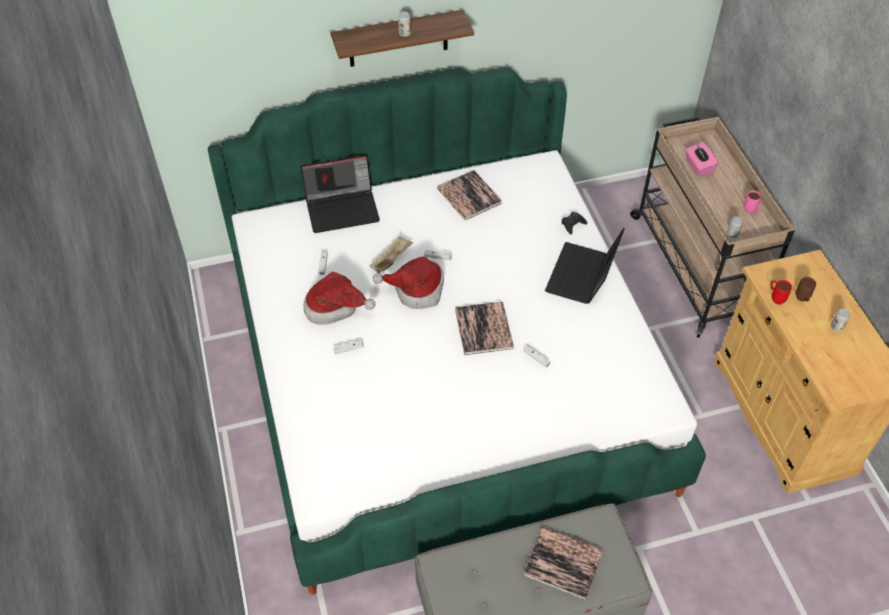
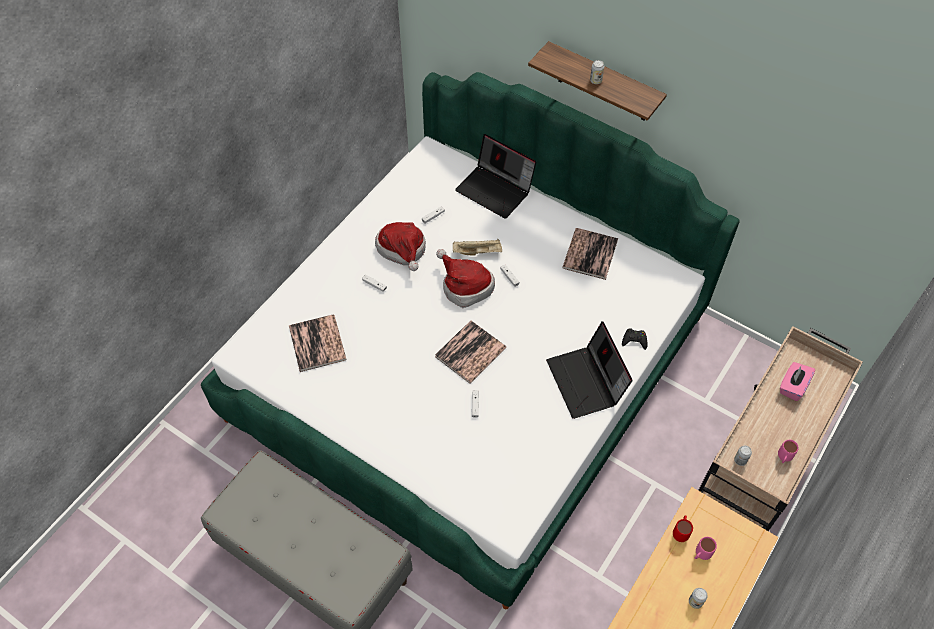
camera: 50 degrees right, 5 degrees up
(563, 563) = (326, 548): book -> book (317, 343)
(582, 276) = (586, 382): laptop -> laptop turned 90 degrees counterclockwise
(802, 300) = (700, 555): brown mug -> pink mug

